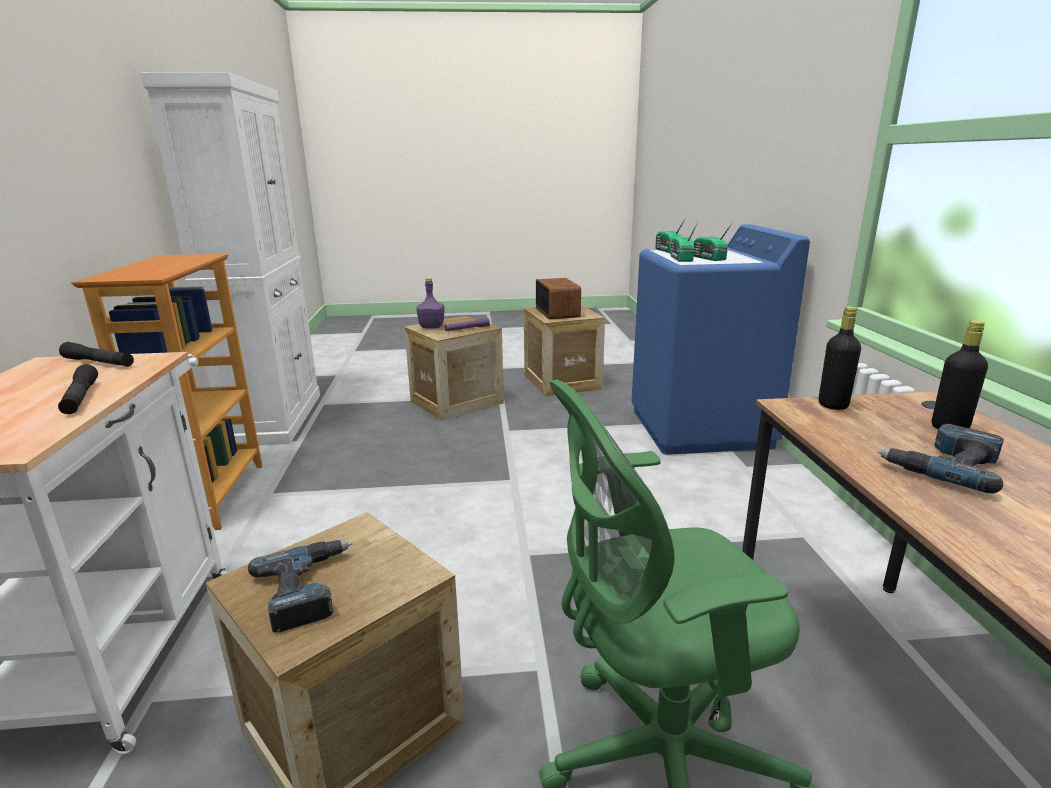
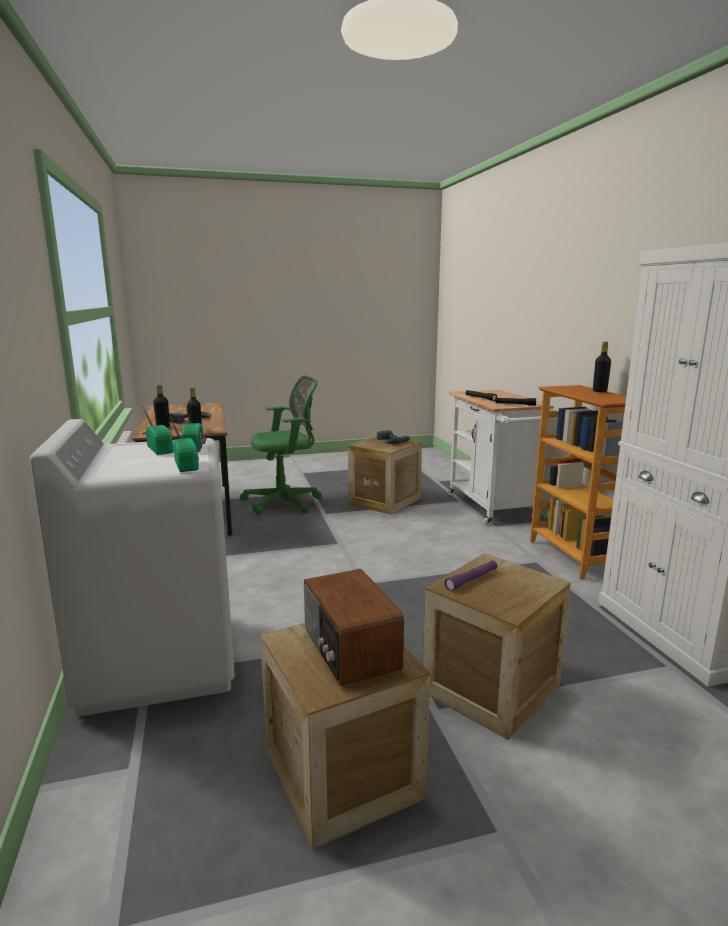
camera: 170 degrees right, 5 degrees down
(129, 268) = (599, 391): none -> black bottle
(431, 327) = (528, 581): purple bottle -> none
(700, 428) = (159, 660): blue washing machine -> white washing machine

